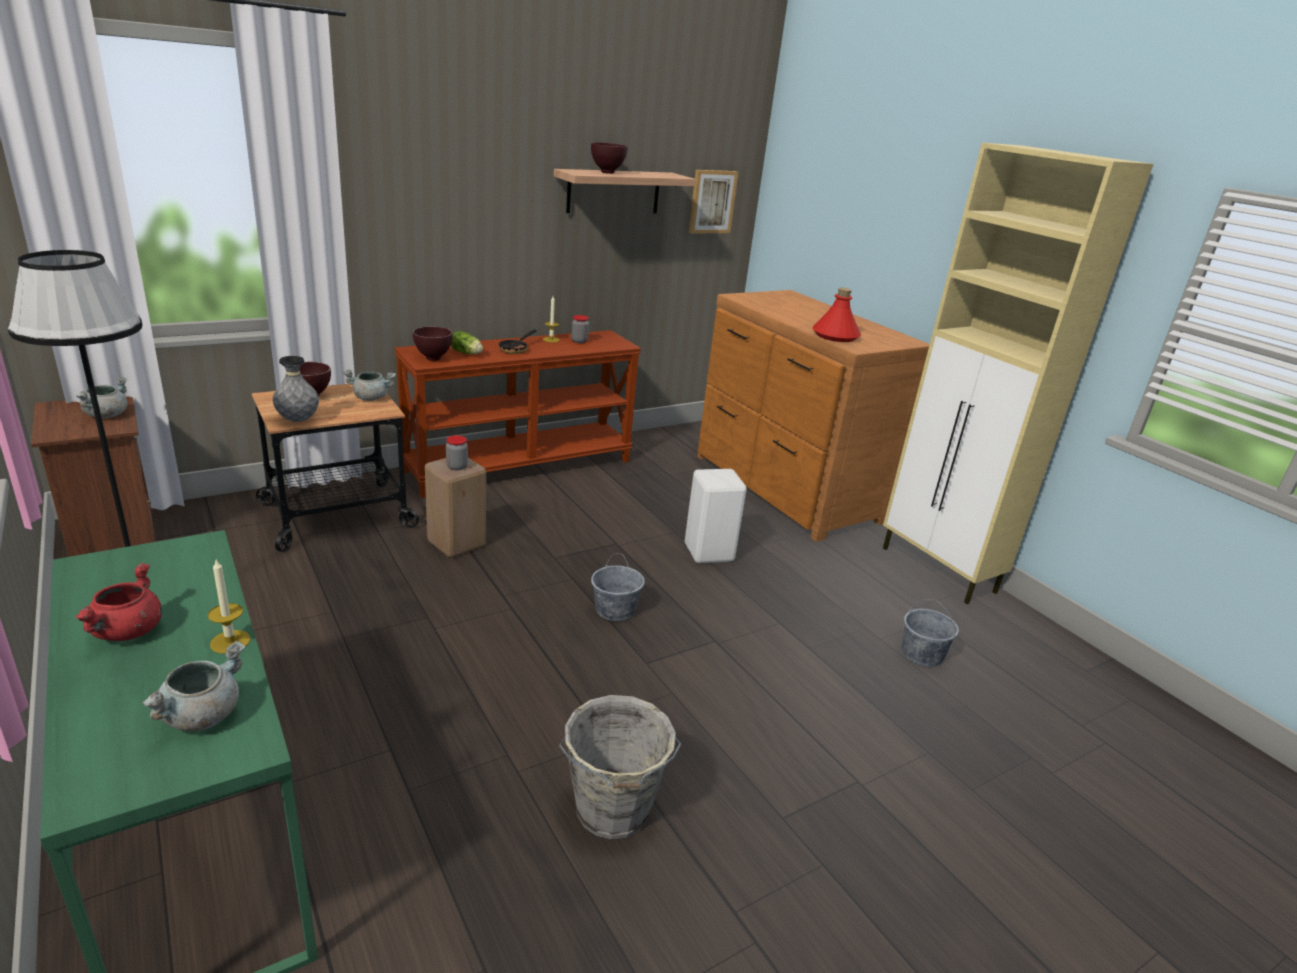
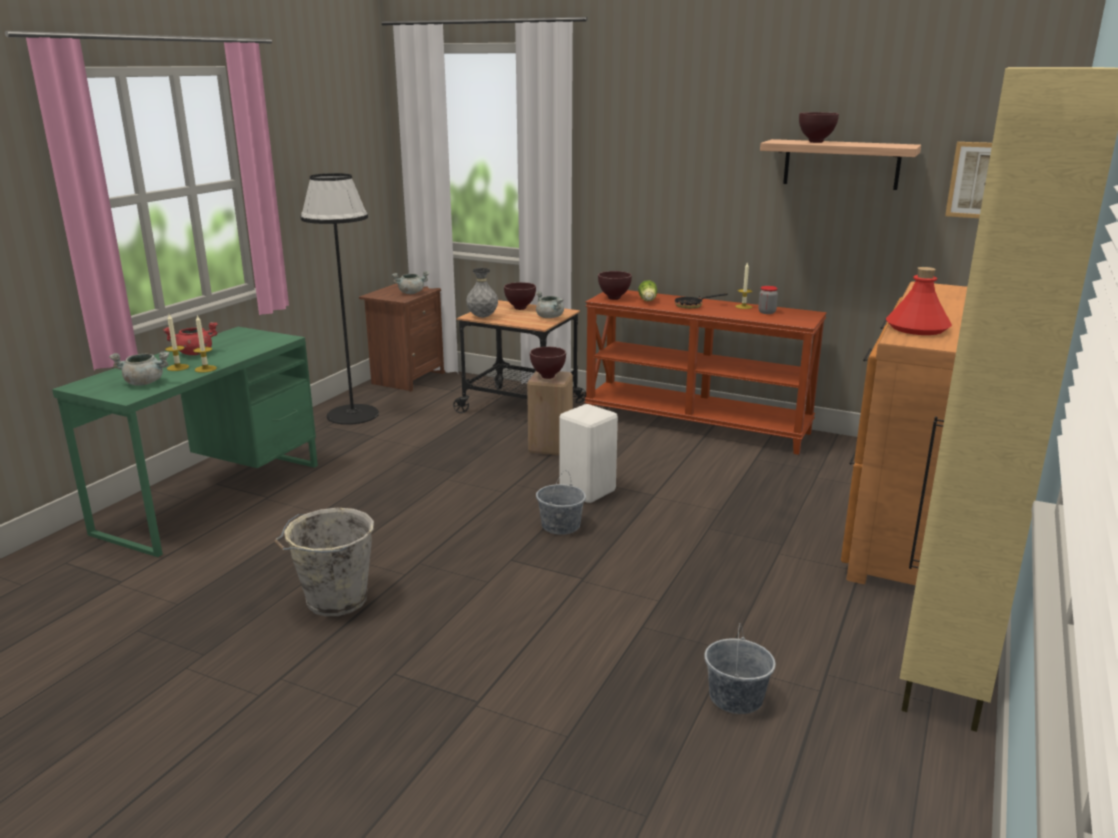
camera: 60 degrees right, 5 degrees down
(175, 664) = (178, 367): none -> candle
(457, 466) = (548, 376): jar -> brown bowl
(708, 553) = (714, 535): white stool -> white stool (585, 491)

